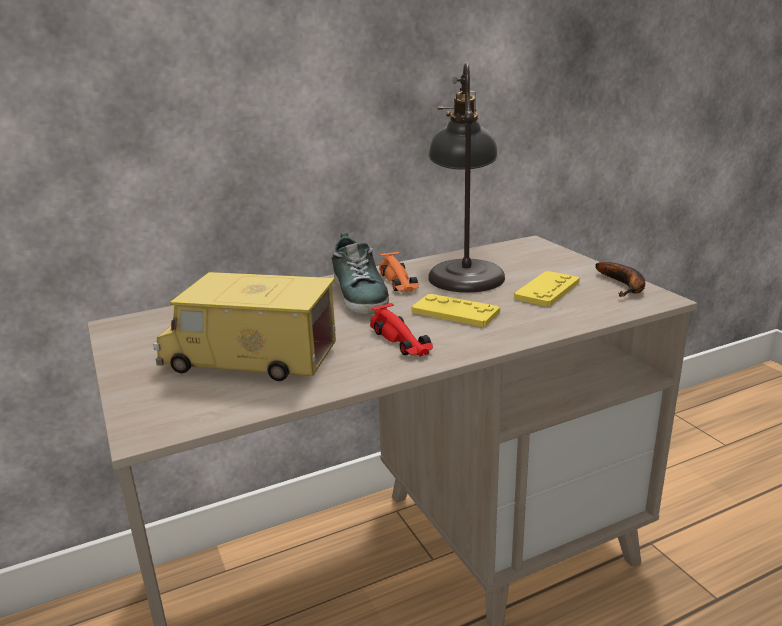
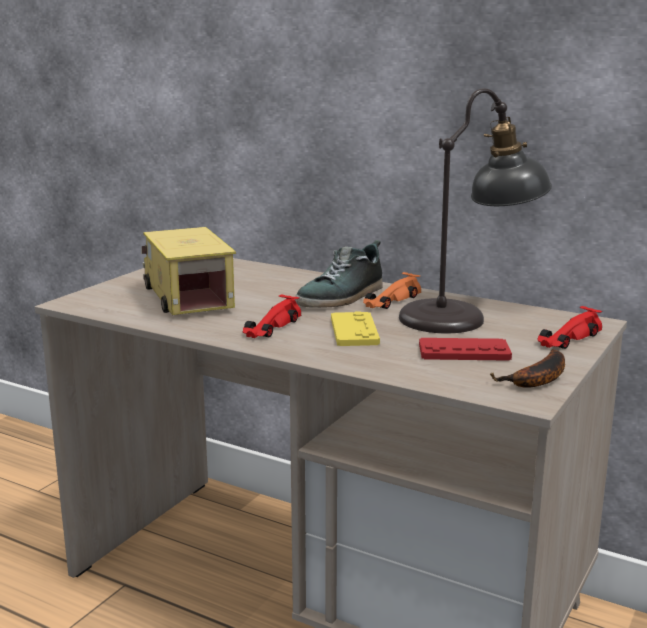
camera: 55 degrees right, 5 degrees down
(547, 290) = (464, 351): yellow game controller -> red game controller
(554, 257) = (568, 339): none -> red toy car

